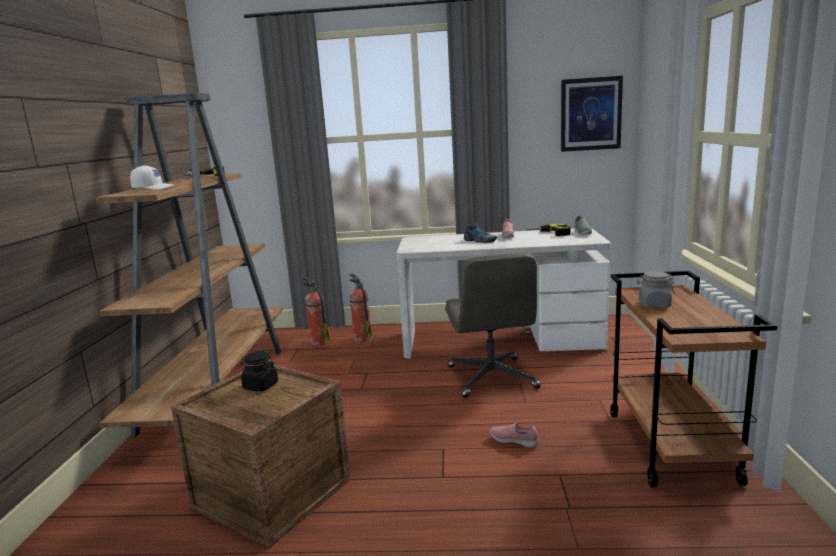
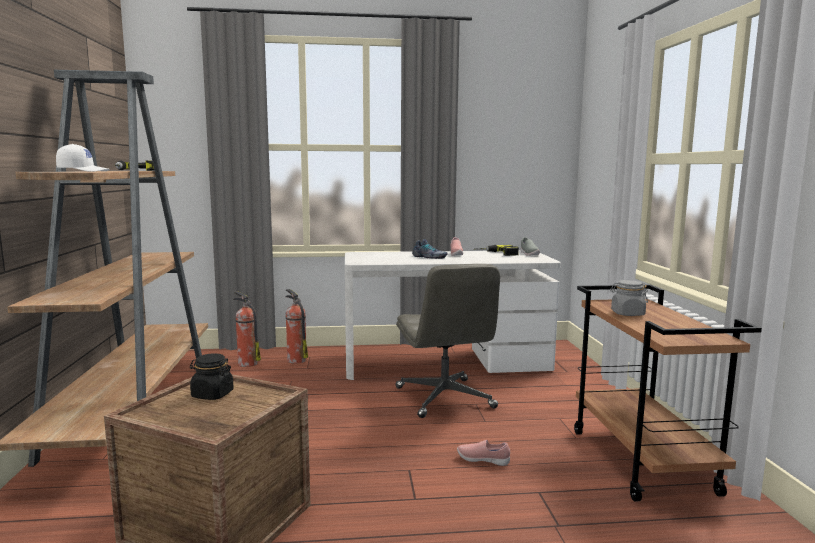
camera: 10 degrees left, 5 degrees down
(590, 114) = (535, 140): picture -> none

